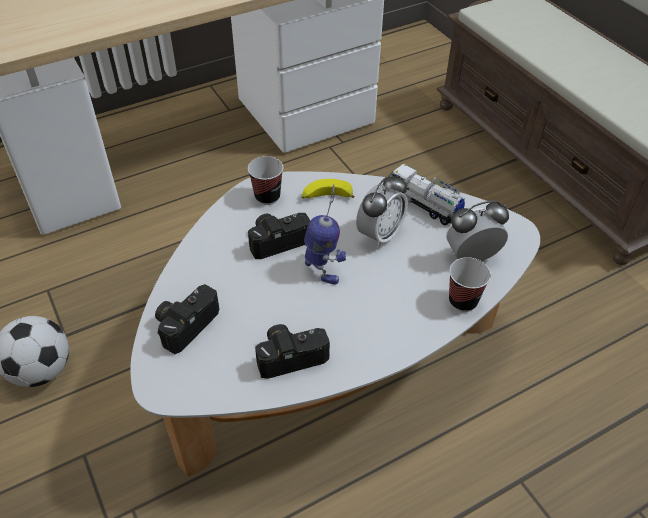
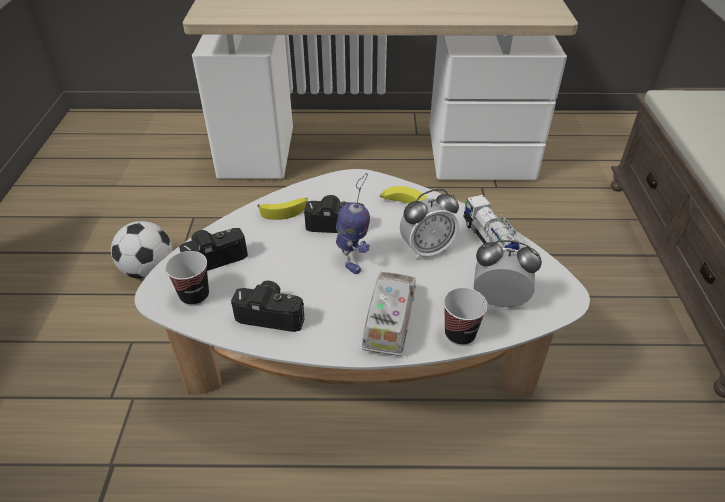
camera: 30 degrees right, 5 degrees down
(218, 247) = (285, 211): none -> banana
(267, 197) = (354, 187): cup -> cup (194, 296)
(398, 314) = (389, 320): none -> toy truck

